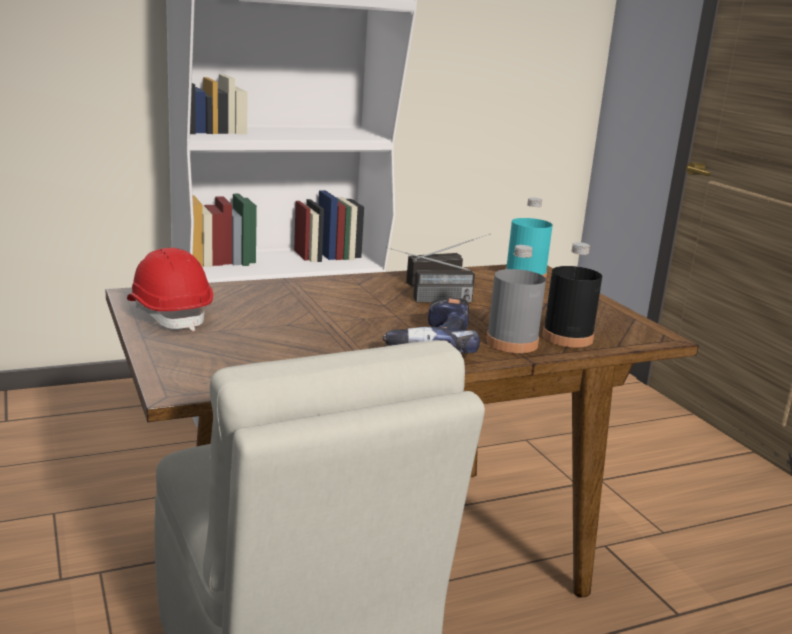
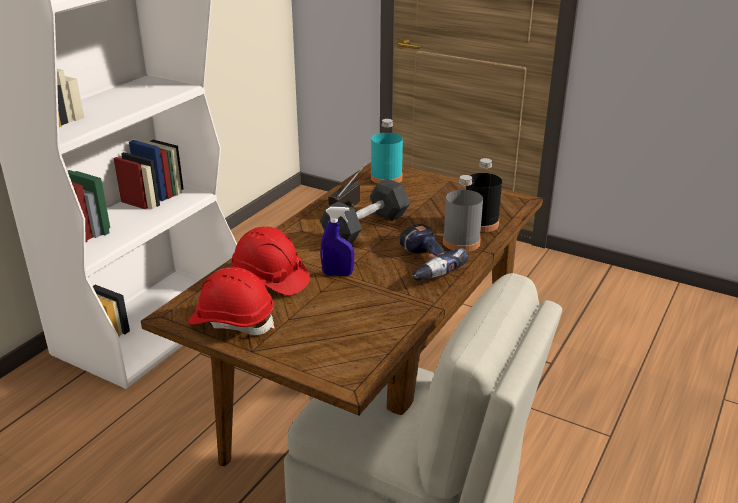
camera: 35 degrees left, 10 degrees up
(260, 301) = (270, 279): none -> red hard hat
(328, 319) = (337, 274): none -> blue spray bottle
(427, 300) = (366, 227): radio -> black dumbbell

